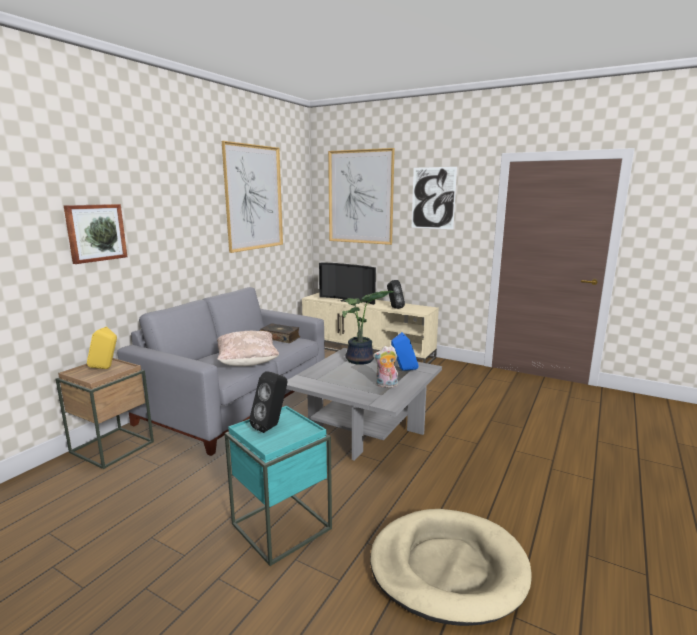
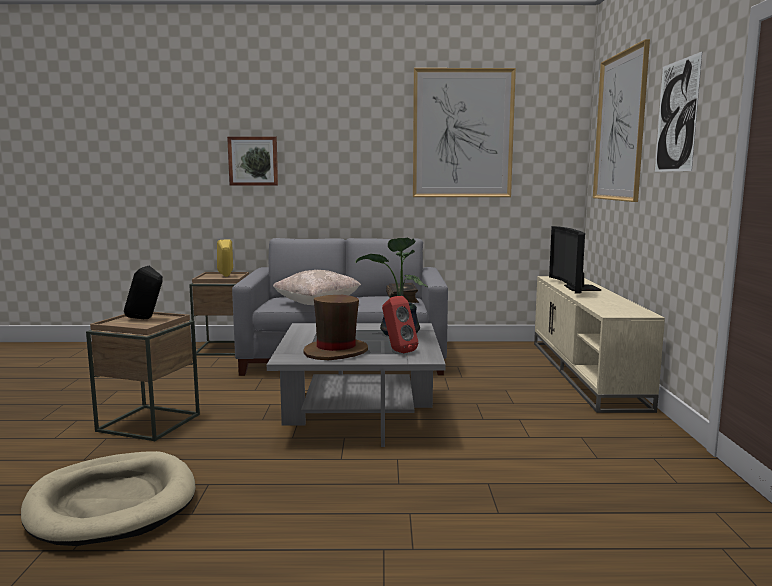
camera: 60 degrees right, 5 degrees down
(281, 526) = (149, 423): turquoise side table -> brown side table
(386, 385) = (336, 351): plush toy -> brown hat
(394, 308) = (596, 303): black speaker -> none
(403, 370) = (397, 351): blue speaker -> red speaker

